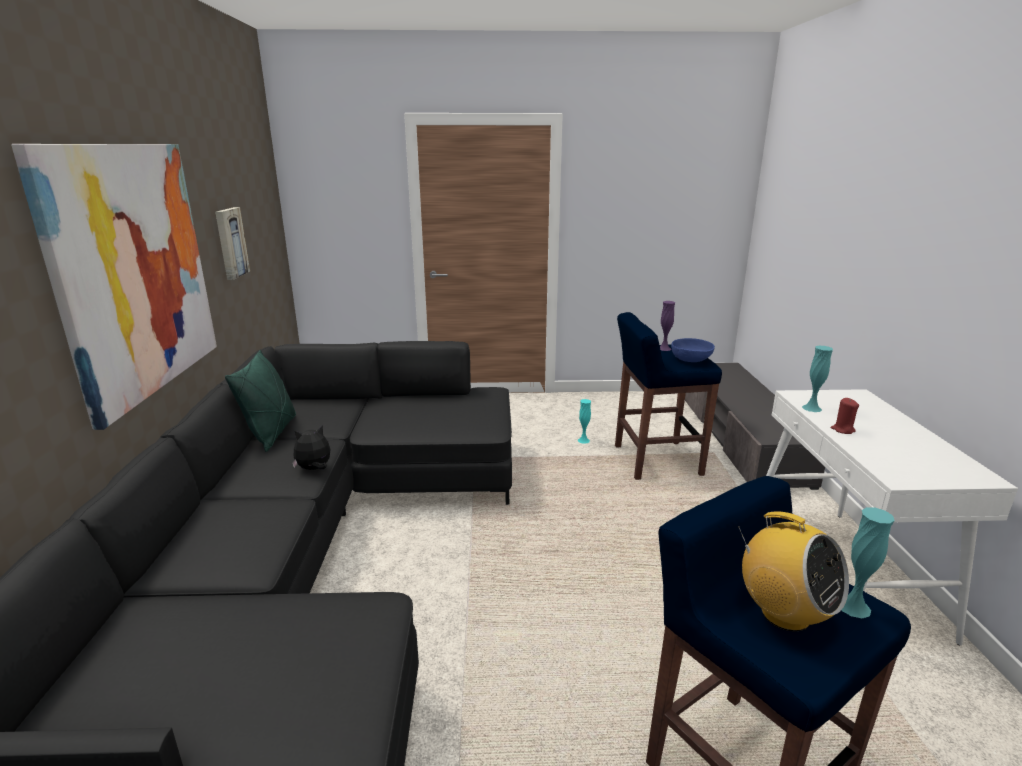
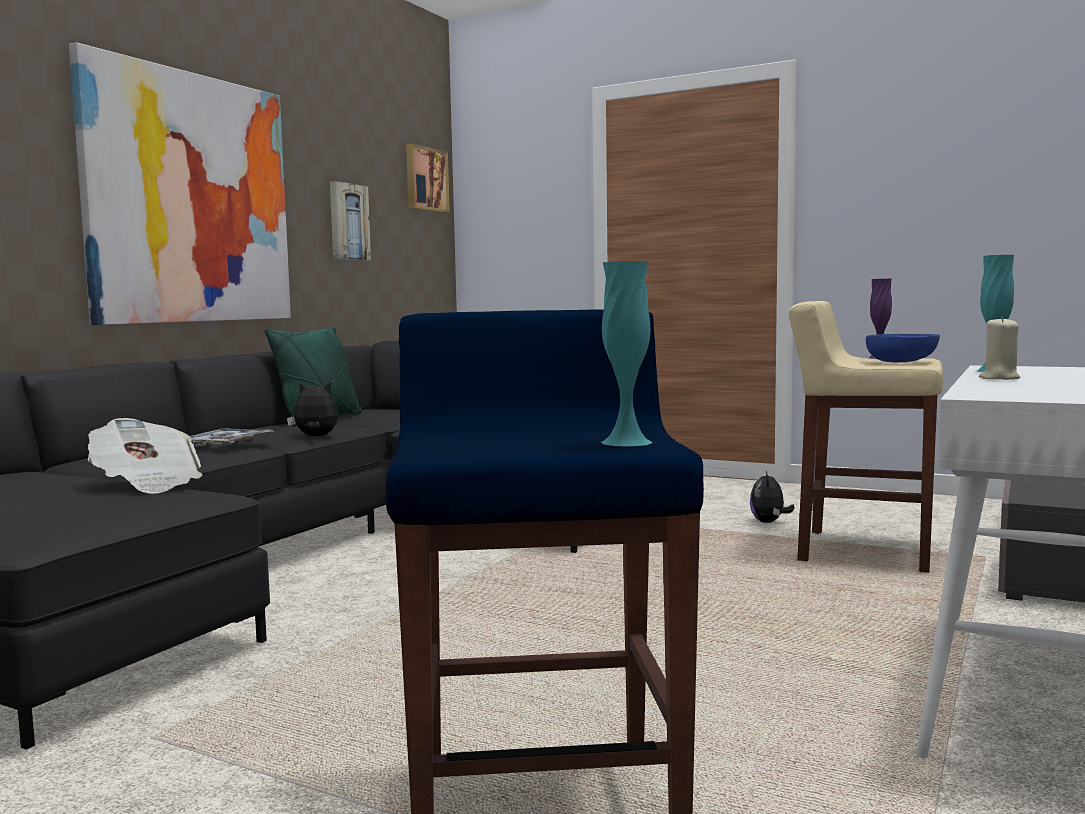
camera: 30 degrees right, 15 degrees down
(259, 505) = (226, 445): none -> tray
(264, 184) = (425, 179): none -> picture
(301, 607) = (147, 484): none -> newspaper
(583, 440) = (769, 522): turquoise vase -> plush toy
(655, 460) = (862, 550): blue stool -> beige stool
(784, 614) = (515, 437): radio -> none
(842, 430) = (999, 378): red candle -> beige candle

